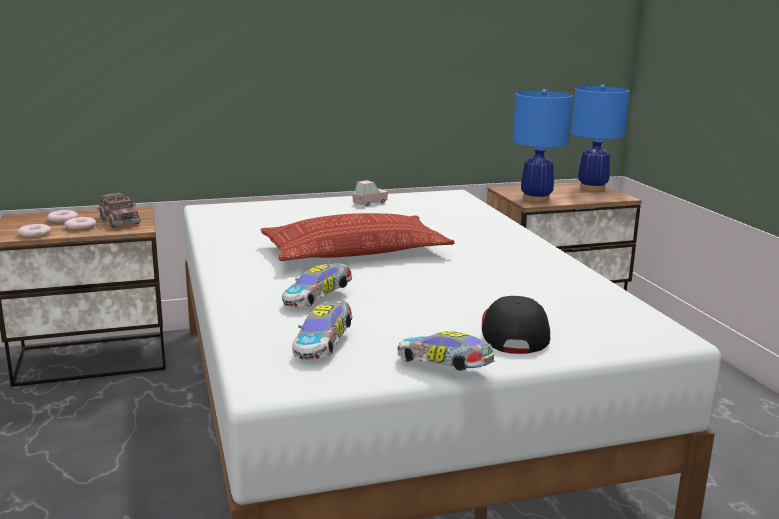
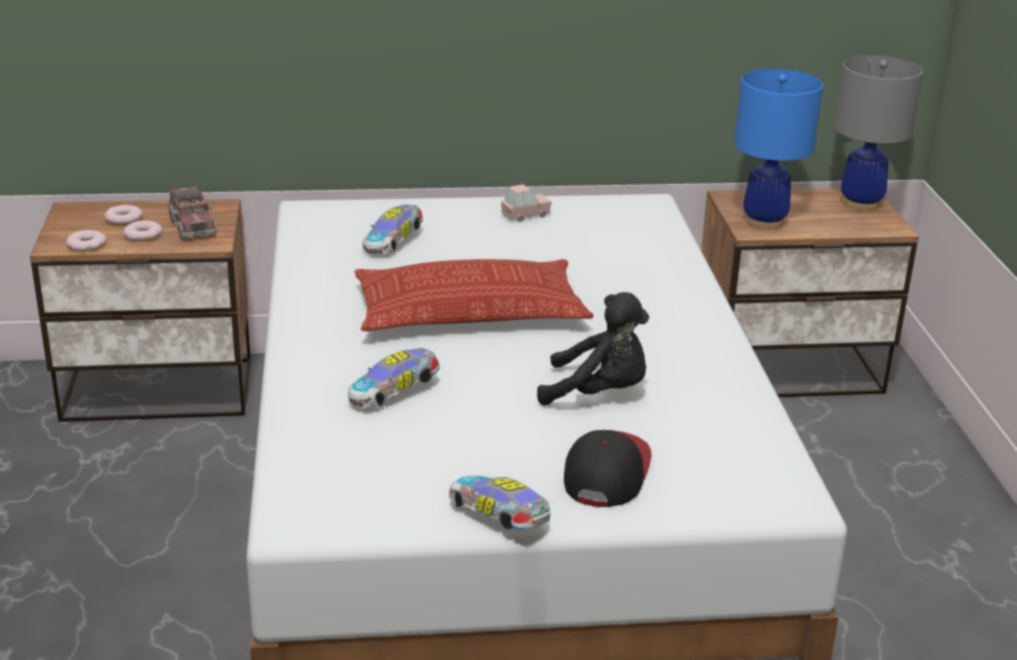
camera: 10 degrees right, 10 degrees up
(323, 344) = (376, 467): toy car -> toy car (393, 242)
(479, 288) = (599, 393): none -> black plush toy
(592, 188) = (861, 204): blue table lamp -> grey table lamp

